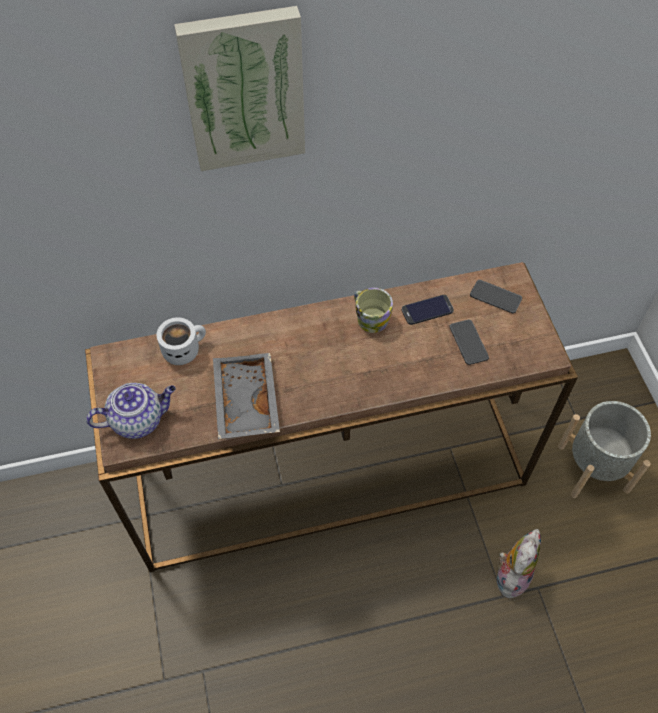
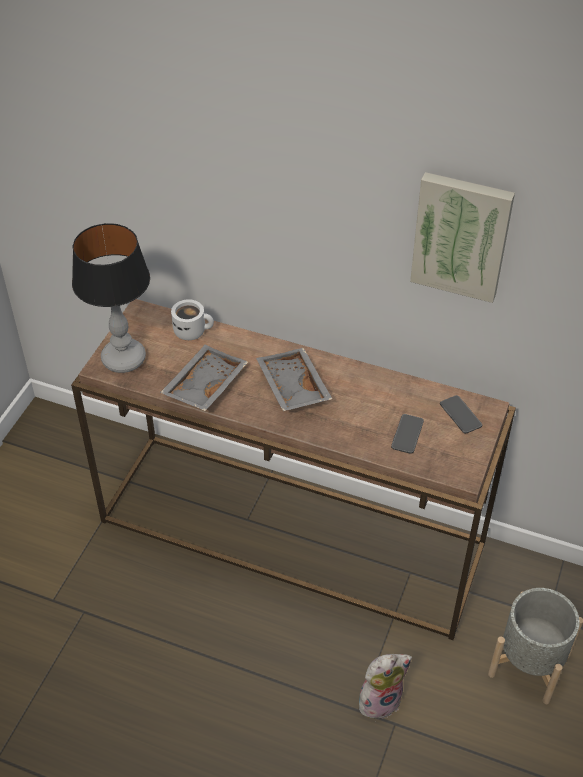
camera: 35 degrees right, 10 degrees down
(138, 419) = (124, 358): teapot -> table lamp
(243, 88) = (278, 130): picture -> picture (461, 235)
(329, 355) = (291, 387): none -> grey tray
(369, 317) = (345, 378): mug -> none
(427, 310) = (395, 396): phone -> none

